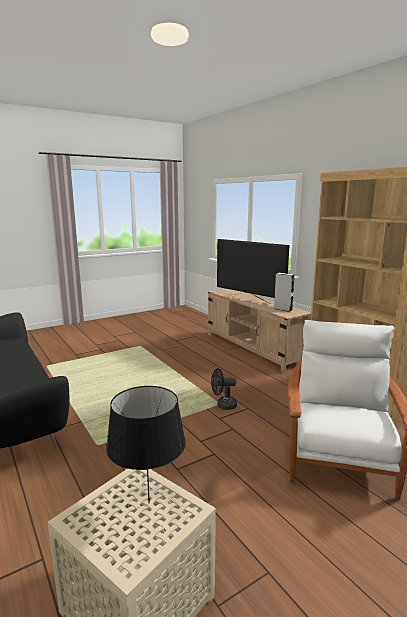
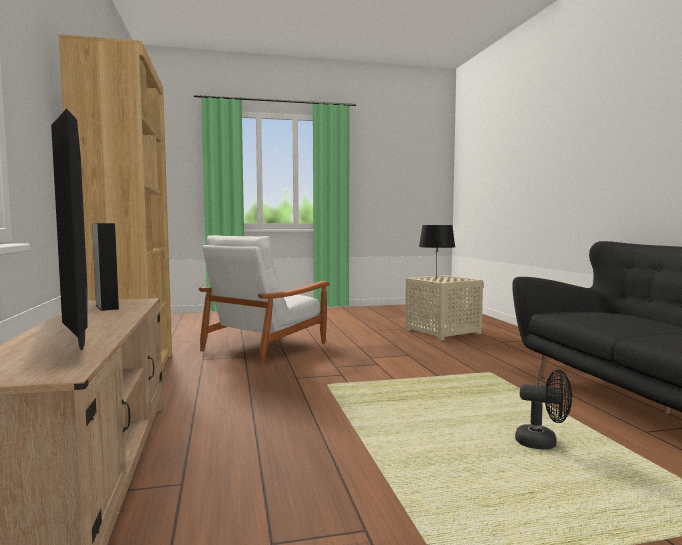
camera: 160 degrees left, 10 degrees down
(223, 405) = (323, 383): black fan -> black fan (543, 443)

